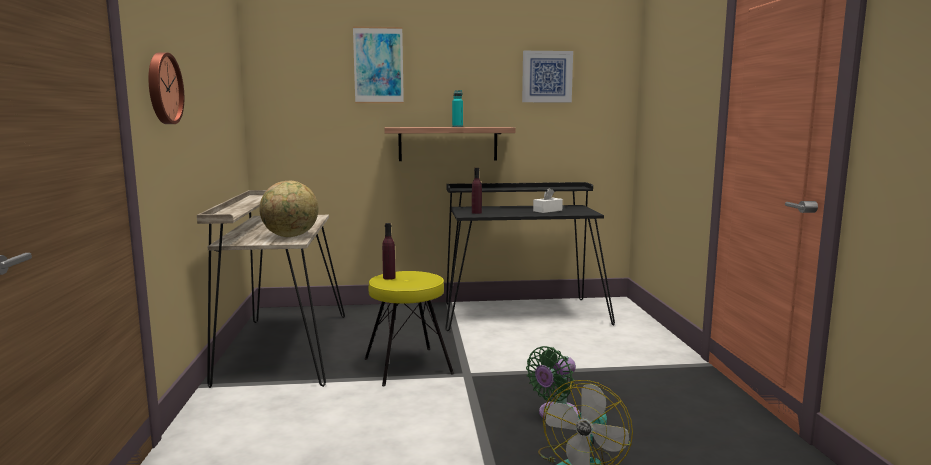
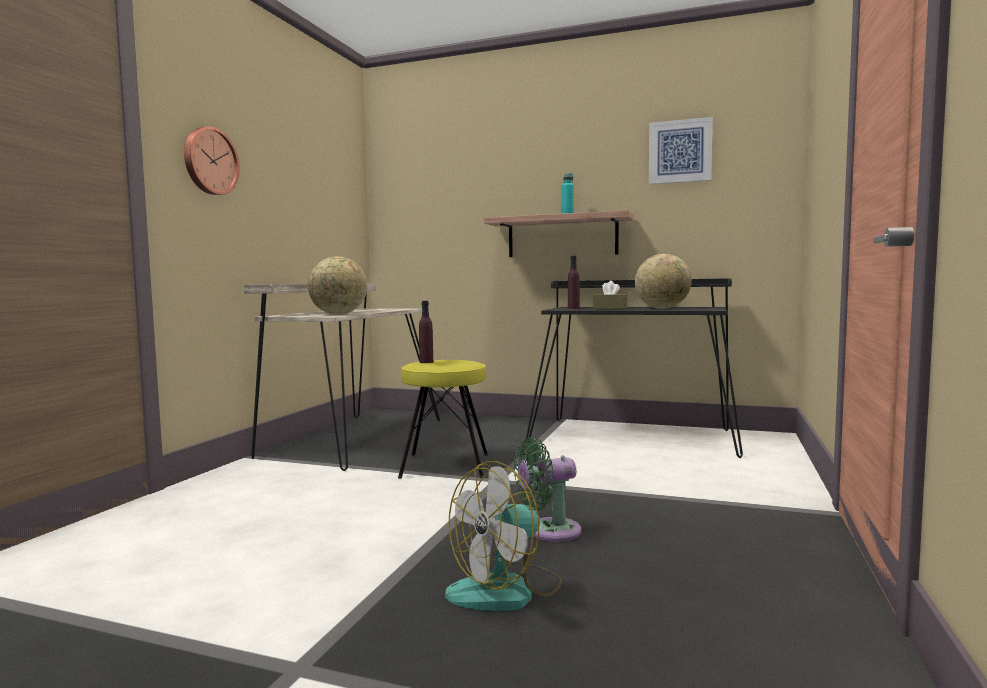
camera: 25 degrees right, 5 degrees down
(378, 65) = (490, 155): picture -> none
(506, 211) = (610, 308): none -> brown tissue box
(547, 211) = (662, 308): white tissue box -> globe

